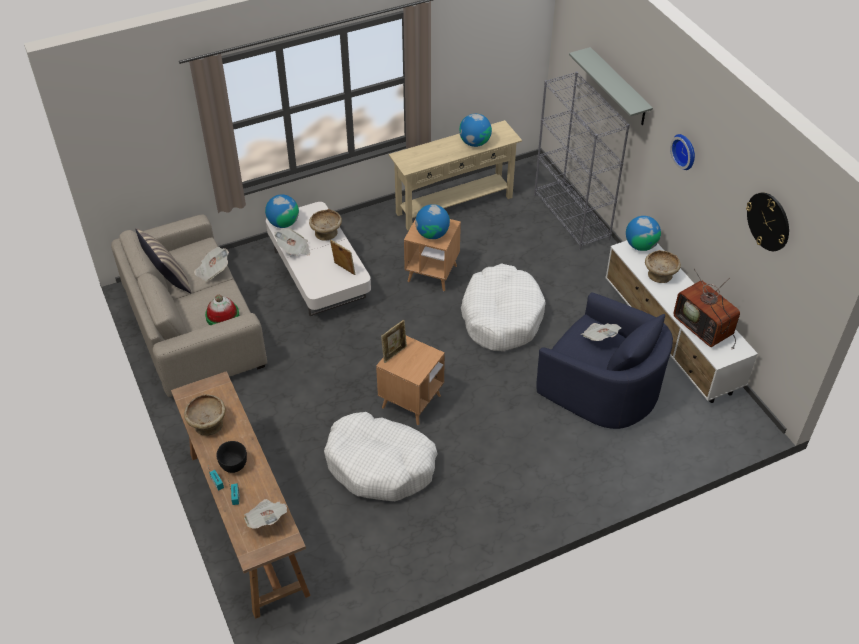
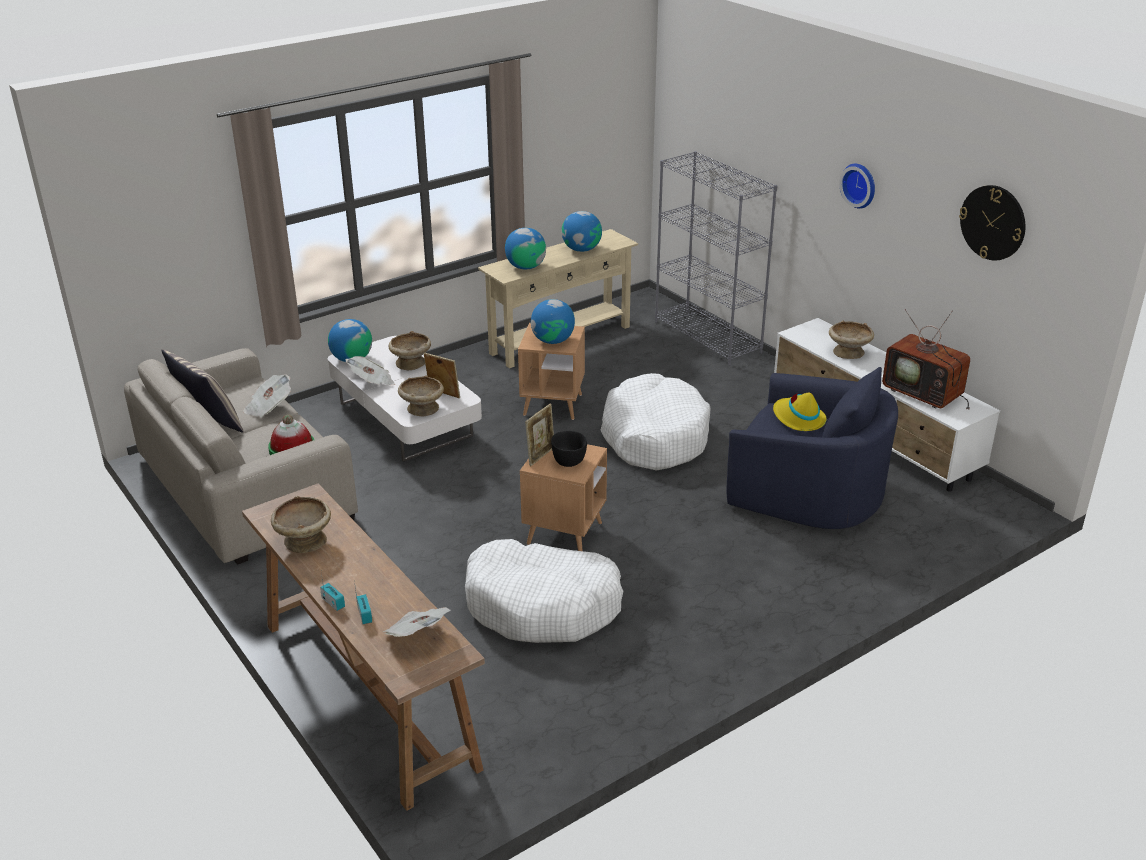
camera: 10 degrees left, 15 degrees down
(233, 465) = (353, 580): black bowl -> black bowl (569, 461)
(325, 282) = (422, 409): none -> beige bowl
(599, 337) = (798, 419): newspaper -> yellow hat
(619, 87) = (756, 146): grey shelf -> none
(640, 245) = (813, 329): globe -> globe (525, 267)

